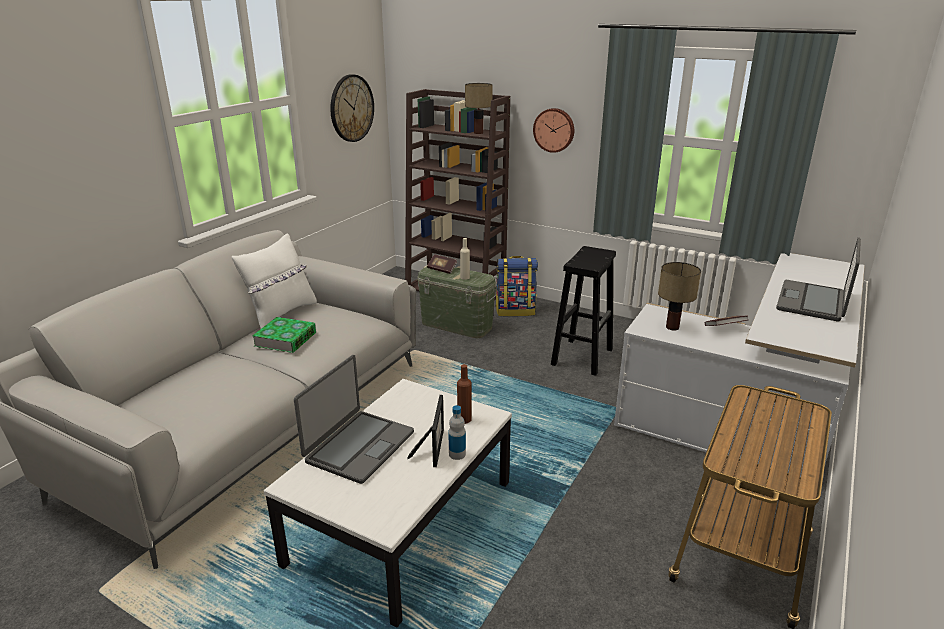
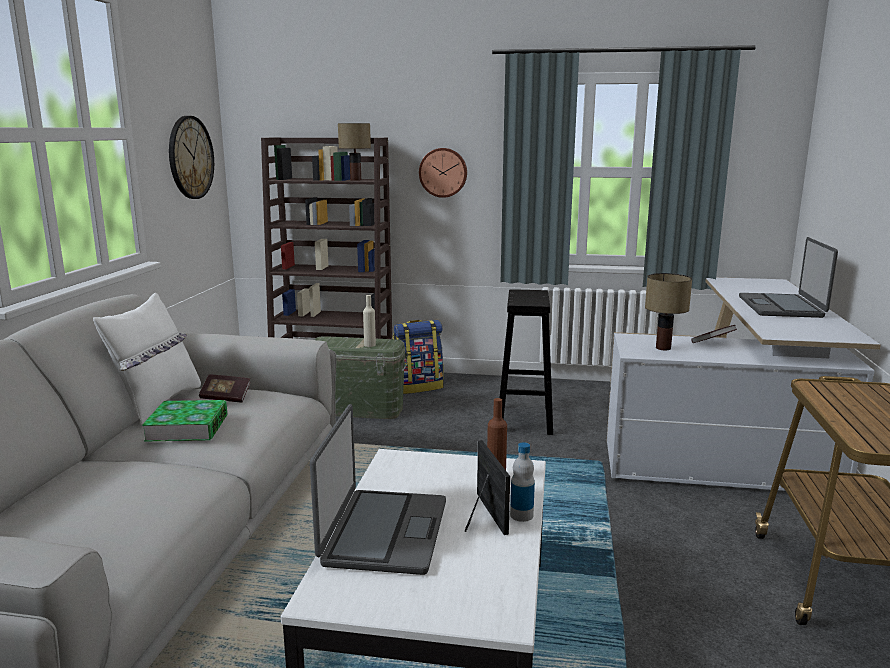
camera: 20 degrees left, 10 degrees down
(442, 269) = (335, 341): book -> book (225, 398)

